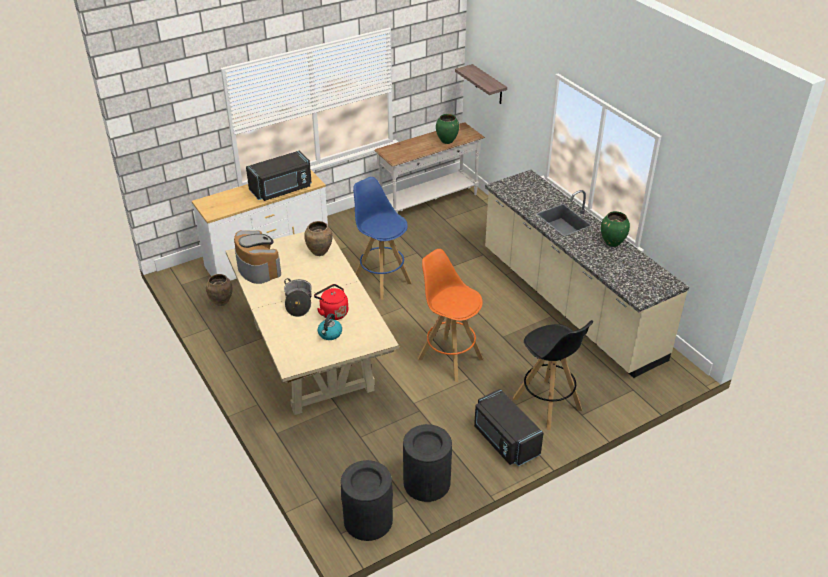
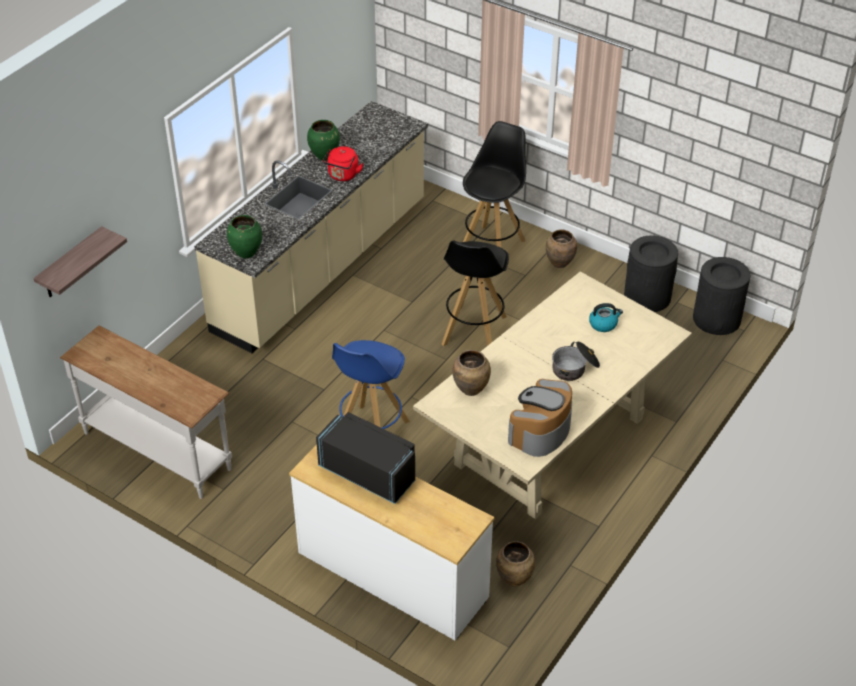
camera: 115 degrees left, 5 degrees up
(332, 312) = (569, 335): red kettle -> red kettle (343, 176)
(447, 141) = (131, 357): green vase -> green vase (246, 253)
(449, 358) = (473, 331): orange stool -> black stool
(504, 440) = (559, 263): black microwave -> brown vase

